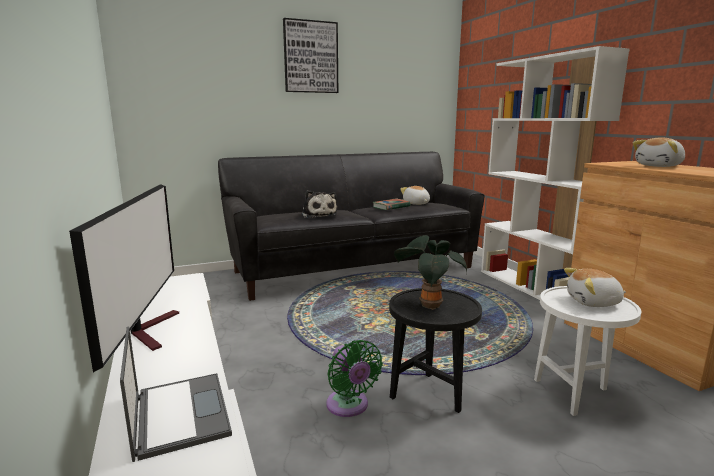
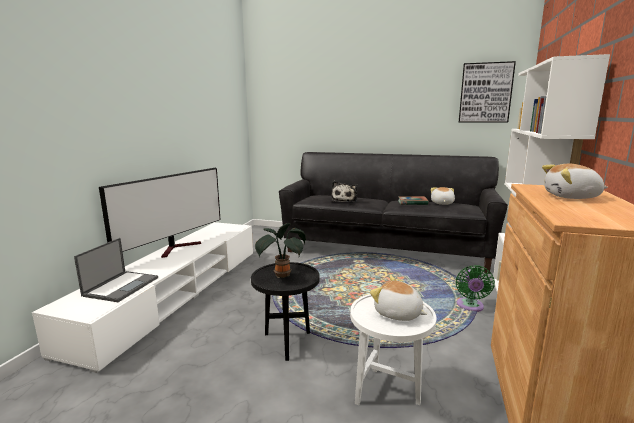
camera: 40 degrees right, 0 degrees up
(311, 57) = (376, 76): picture -> picture (485, 93)
(349, 406) = (238, 328): green fan -> green fan (470, 307)

